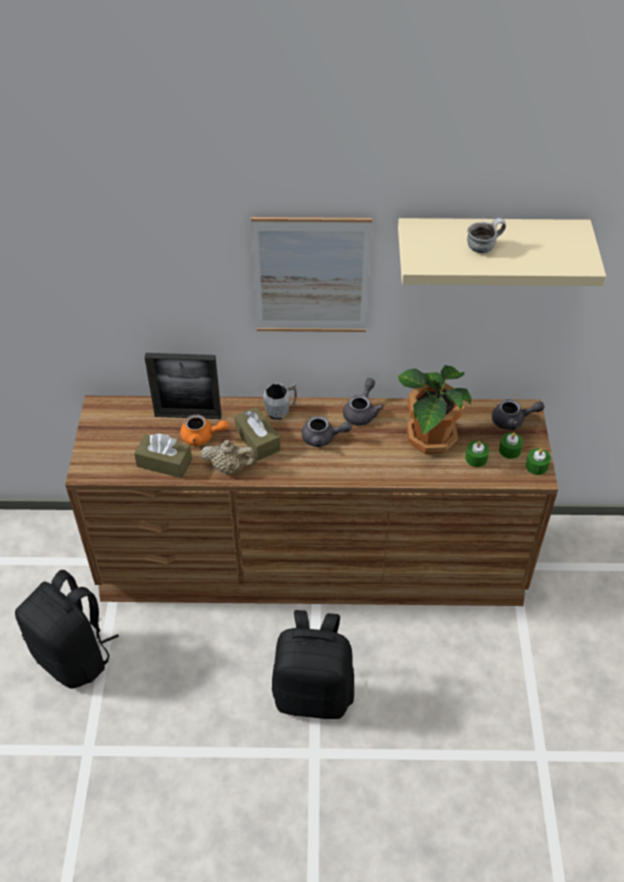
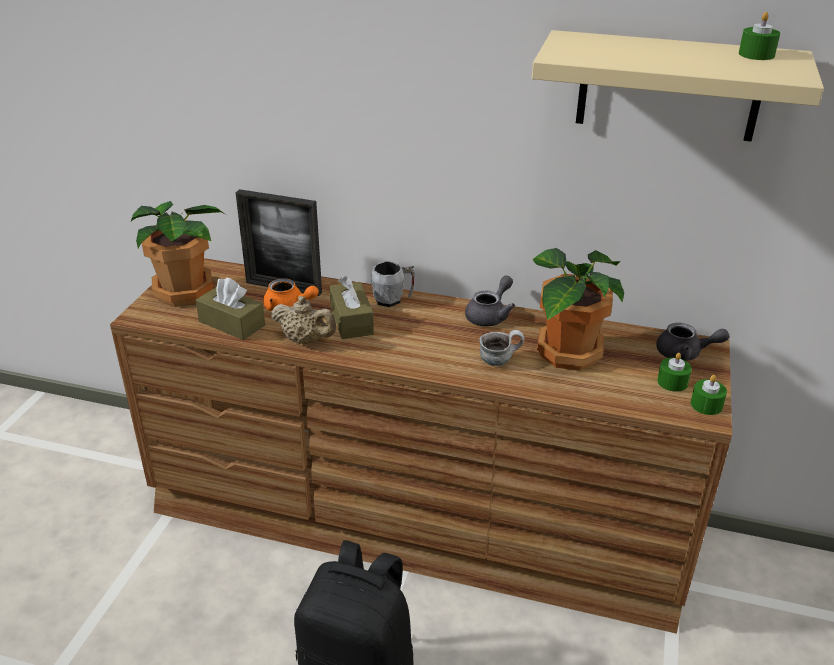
camera: 15 degrees right, 15 degrees down
(74, 656) = (95, 564): black backpack -> none
(107, 436) = (184, 291): none -> potted plant
(311, 276) = (441, 113): picture -> none
(323, 438) = (431, 331): grey teapot -> none
(476, 458) = (623, 383): green candle -> green candle (756, 55)
(483, 246) = (653, 54): mug -> mug (500, 360)

